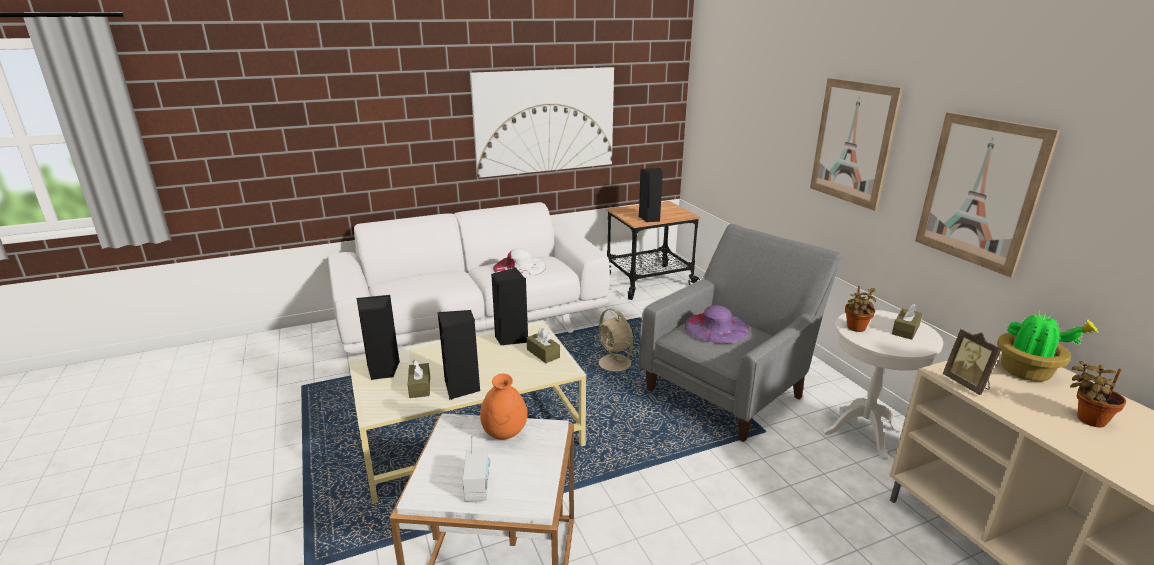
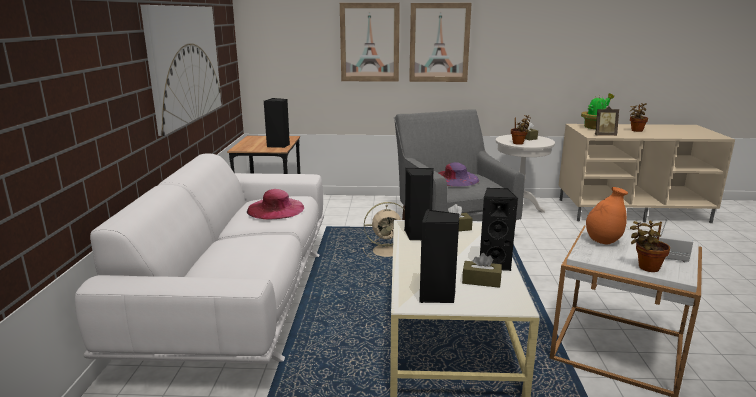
camera: 65 degrees left, 5 degrees down
(436, 468) = (646, 268): none -> potted plant
(519, 267) = (275, 209): white hat -> pink hat
(980, 192) = (531, 53): picture -> picture (369, 42)

